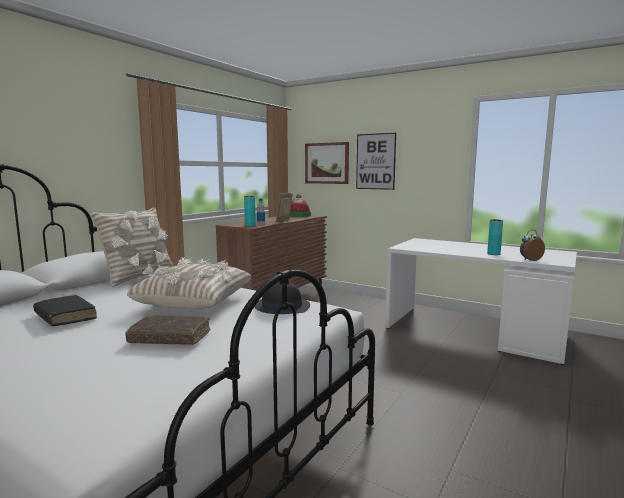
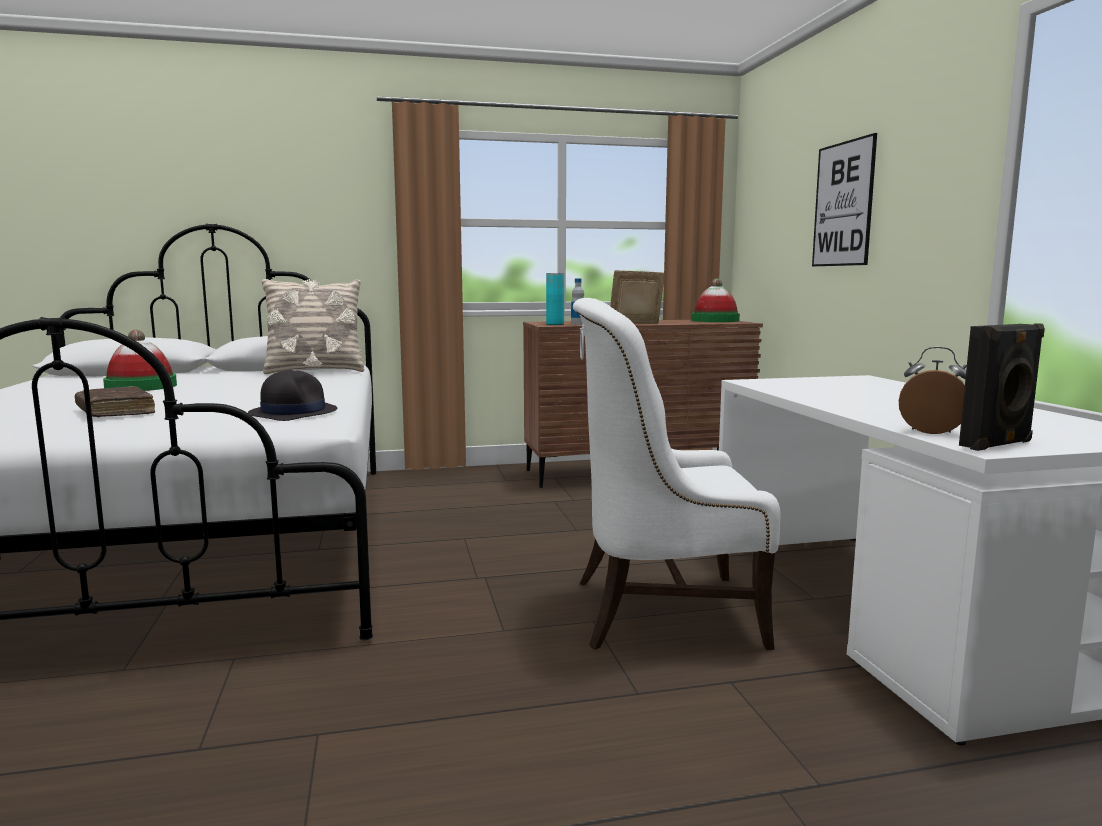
camera: 45 degrees right, 0 degrees up
(65, 317) = (141, 386): black book -> hat
(194, 303) = (248, 396): beige pillow -> none
(327, 163) = (779, 216): picture -> none
(426, 359) = (662, 611): none -> white chair
(493, 254) = (898, 412): turquoise vase -> none
(557, 261) = (997, 444): none -> black speaker

